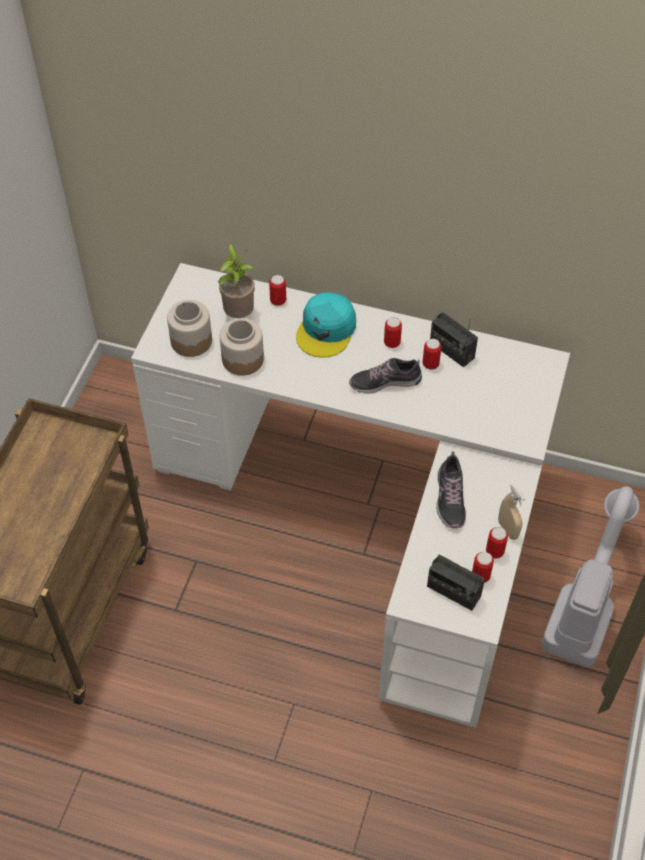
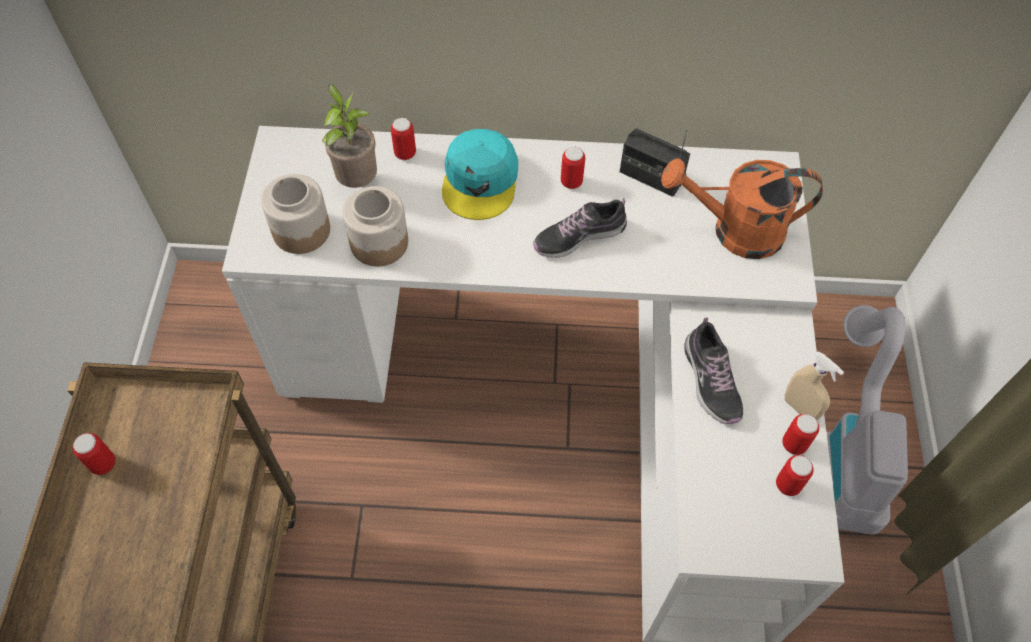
camera: 15 degrees left, 5 degrees up
(430, 364) = (630, 201): can -> can (103, 464)
(453, 591) = (760, 516): radio -> none
(500, 400) = (735, 231): none -> orange watering can

